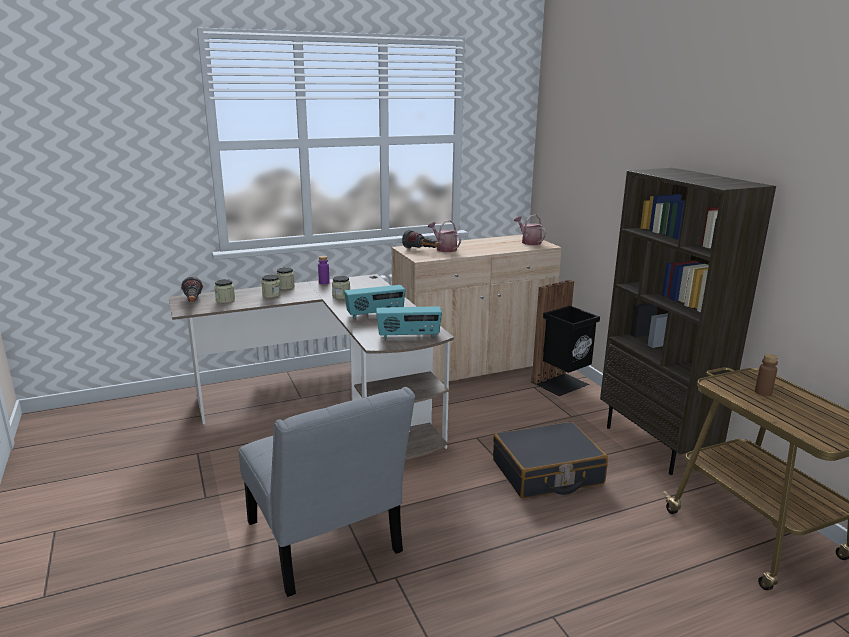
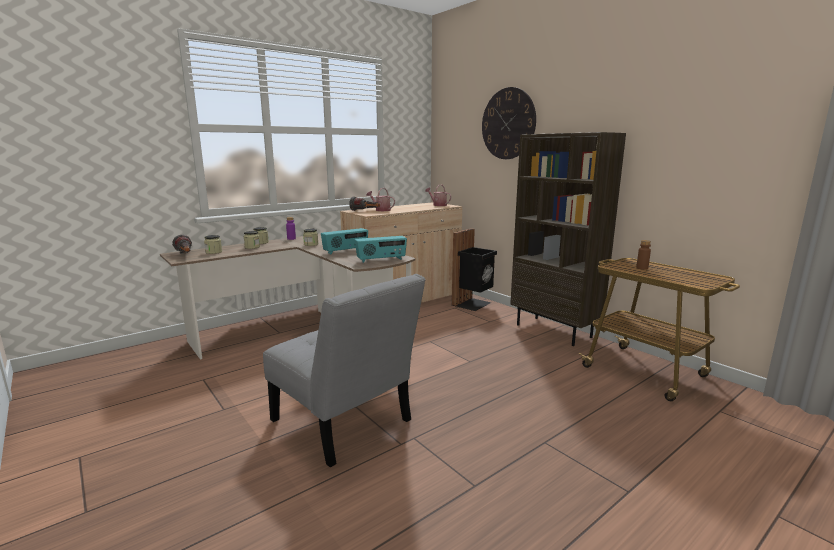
camera: 15 degrees left, 5 degrees down
(547, 473) = (491, 355): black suitcase -> none
(628, 141) = (508, 124): none -> wall clock

